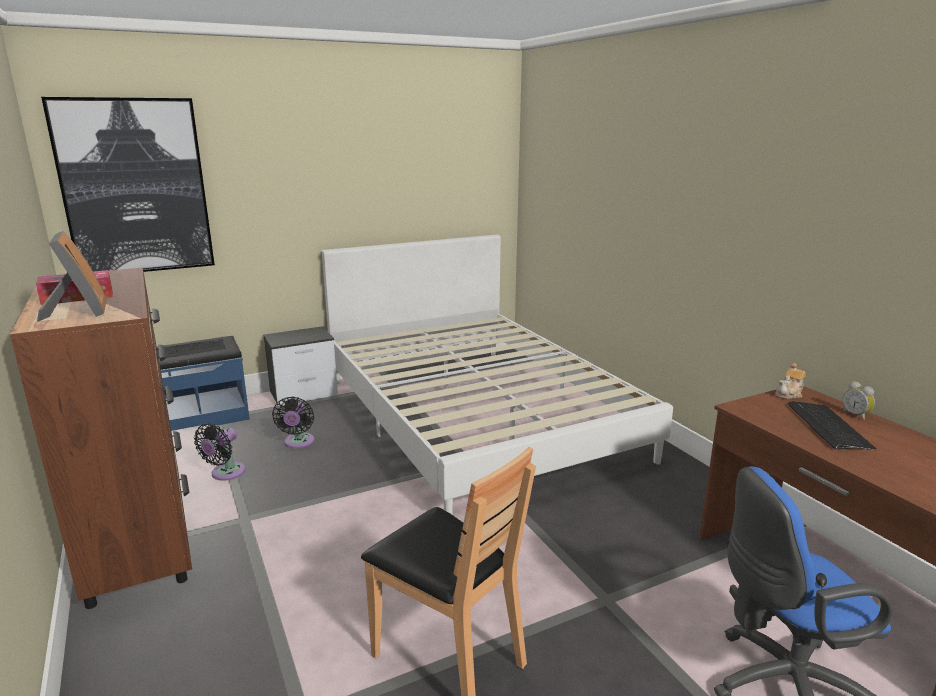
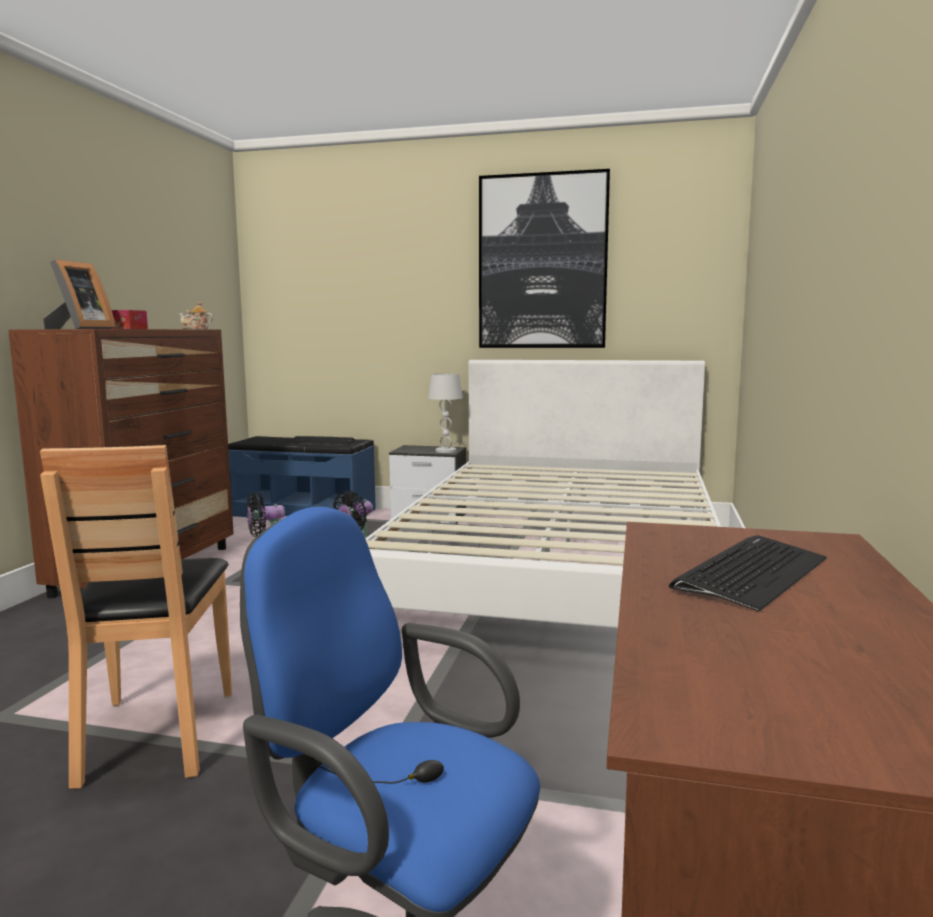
camera: 40 degrees right, 10 degrees down
(135, 187) = (308, 286): picture -> picture (542, 262)
(318, 335) = (446, 451): none -> white table lamp
(789, 394) = (796, 537): teapot -> teapot (196, 329)
(856, 415) = (861, 578): alarm clock -> none

